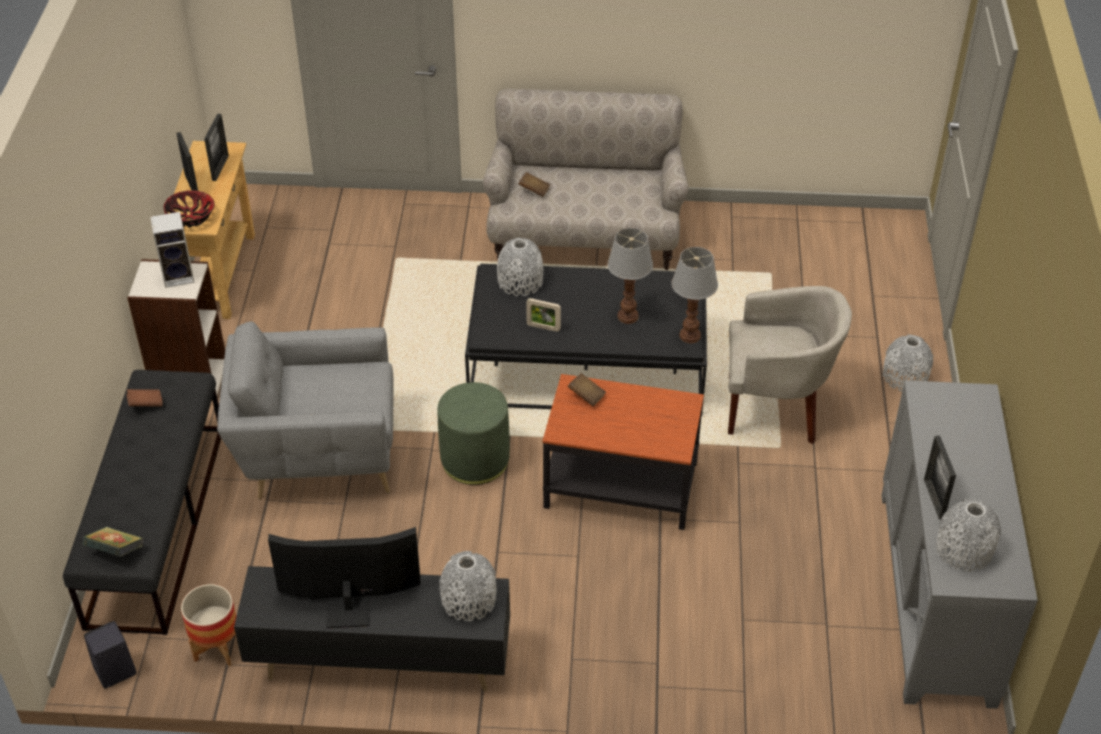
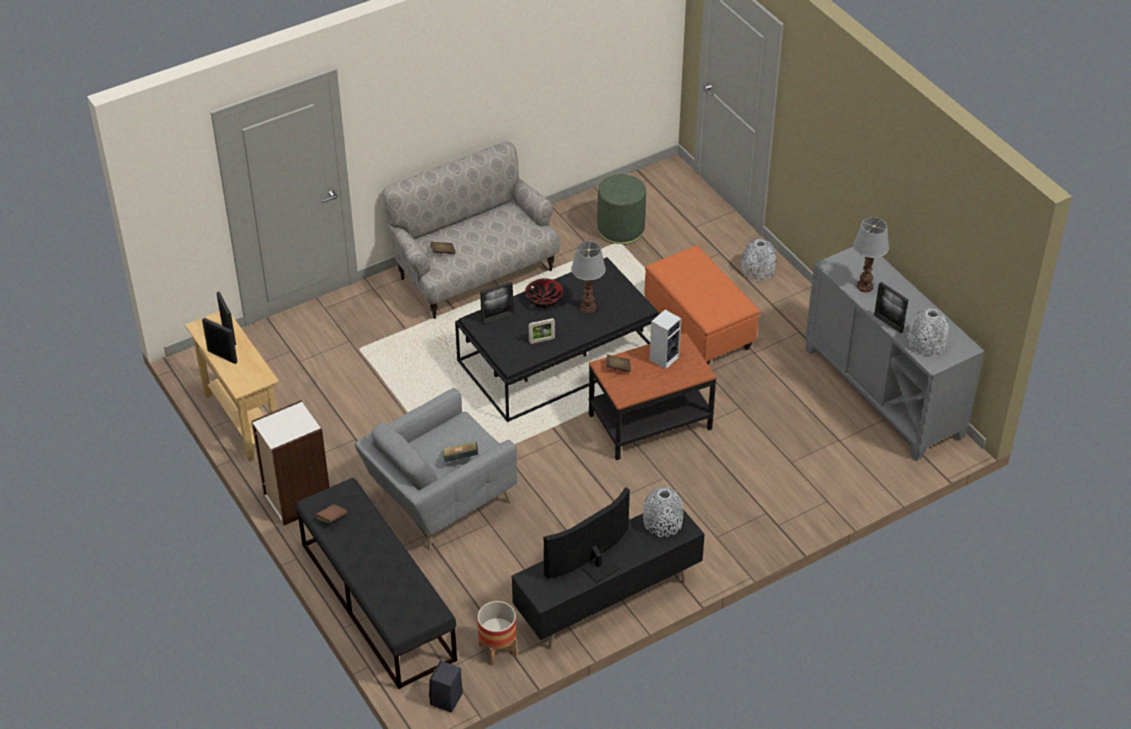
camera: 35 degrees left, 0 degrees up
(116, 552) = (415, 614): book -> book (461, 459)
(179, 275) = (292, 418): speaker -> speaker (664, 357)
(191, 217) = (247, 378): bowl -> bowl (544, 299)
(475, 459) = (545, 453): green ottoman -> green ottoman (620, 229)
(520, 281) = (497, 318): grey vase -> picture frame
(690, 336) = (638, 301): table lamp -> table lamp (865, 286)
(776, 408) = (699, 327): beige armchair -> orange ottoman

